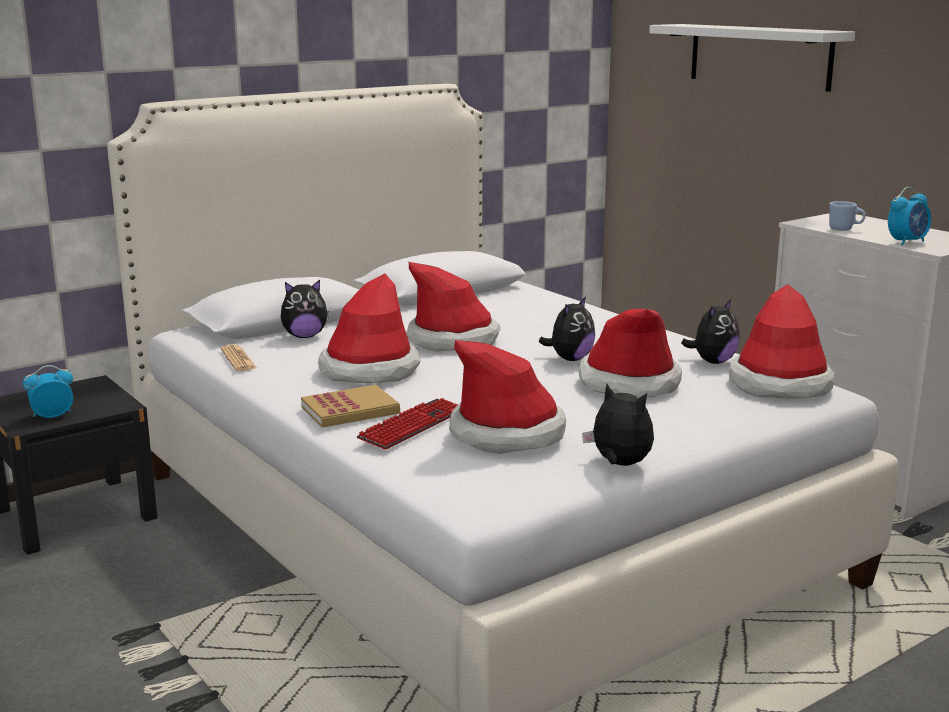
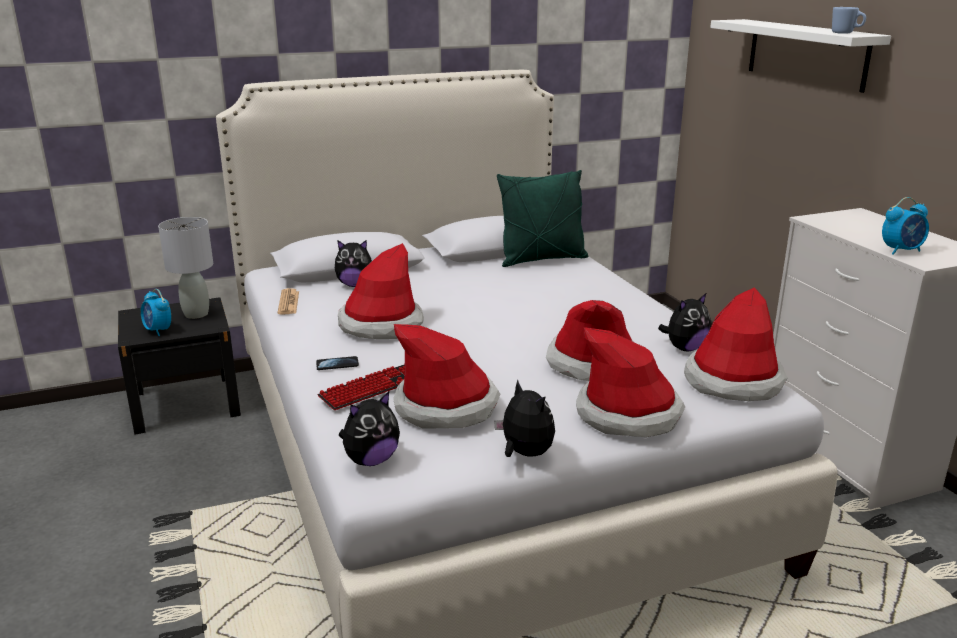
camera: 15 degrees right, 5 degrees up
(52, 416) = (158, 331): alarm clock -> alarm clock turned 120 degrees counterclockwise
(88, 395) = (195, 314): none -> grey table lamp
(350, 410) = (337, 364): book -> phone
(453, 339) = (470, 300): hat -> hat (628, 414)
(501, 296) = (542, 259): none -> green pillow
(570, 359) = (557, 331): plush toy -> plush toy (371, 460)
(845, 229) = (849, 230): blue mug -> blue mug (846, 33)

